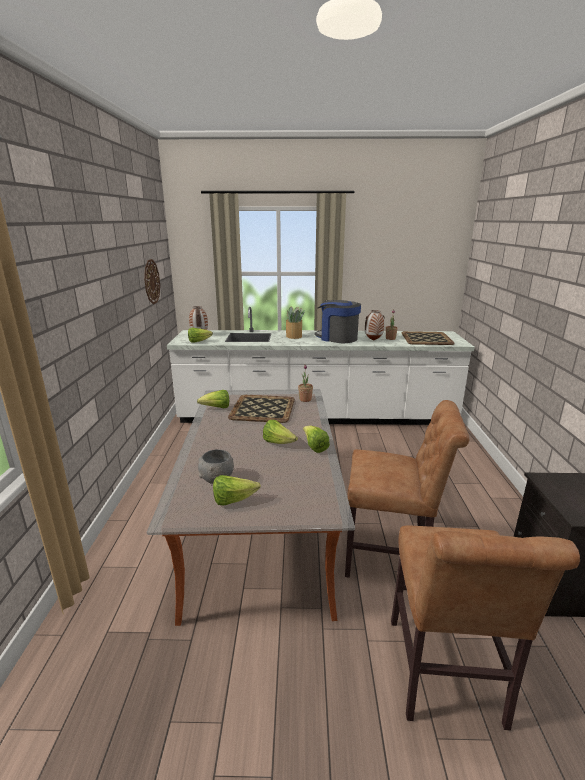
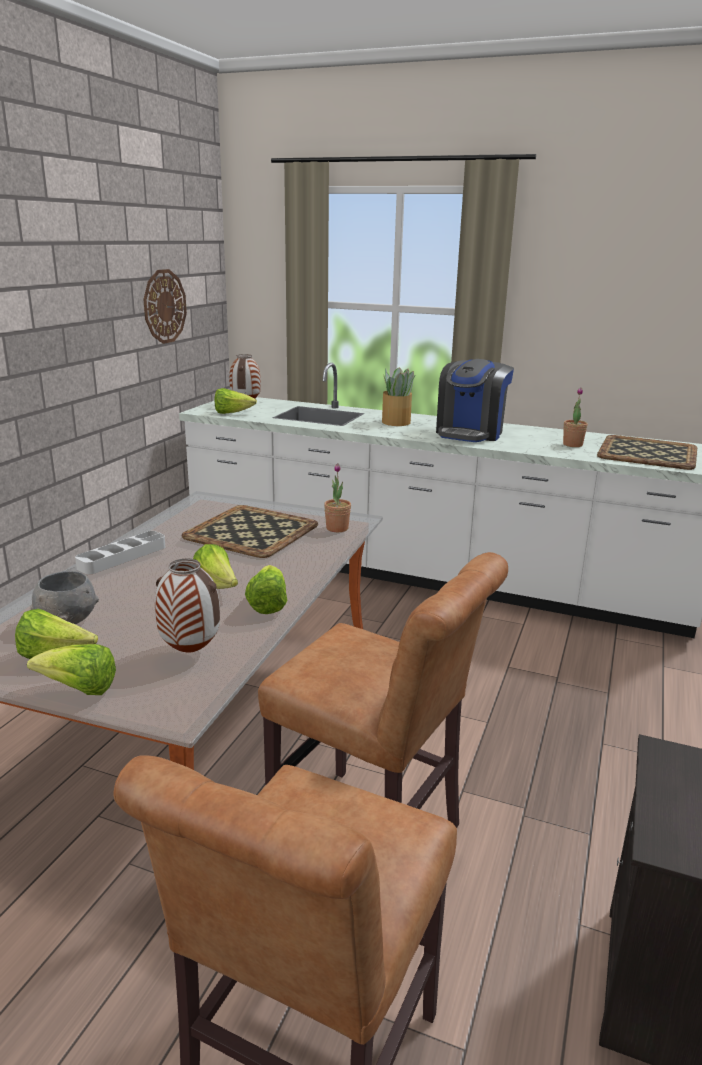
camera: 20 degrees right, 0 degrees up
(207, 436) = (122, 557): none -> grey tray
(216, 408) = (182, 519): lettuce -> lettuce (79, 689)
(337, 338) = (470, 433): coffee machine -> coffee machine turned 120 degrees counterclockwise
(373, 340) = (534, 444): vase -> vase (189, 652)

